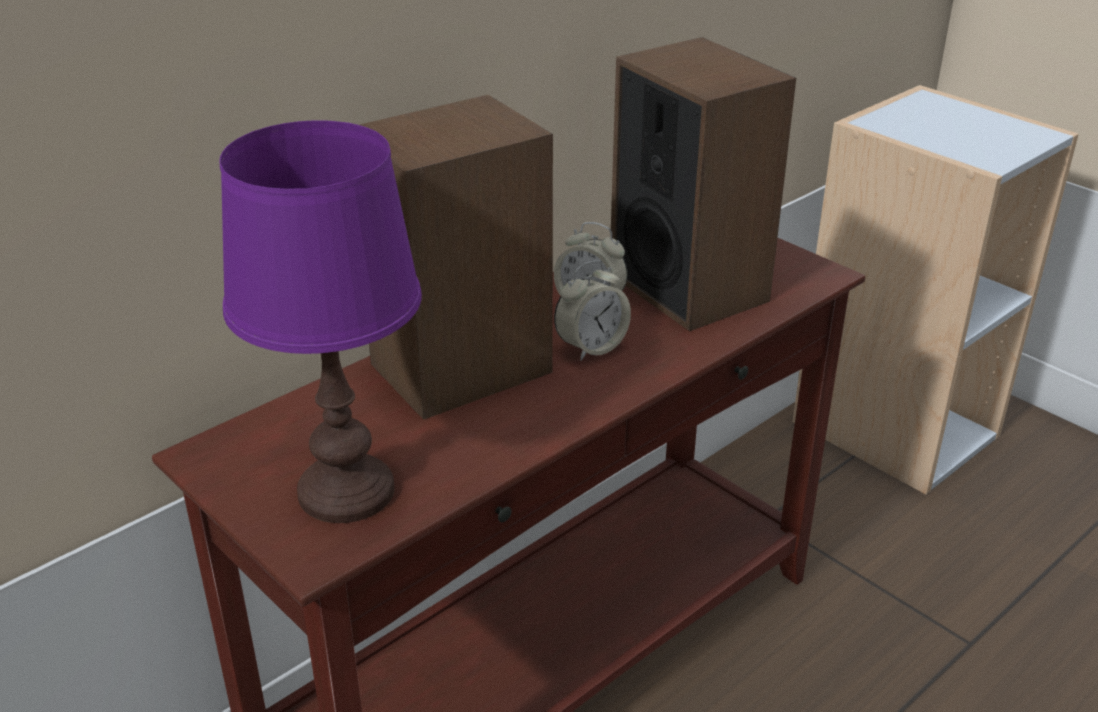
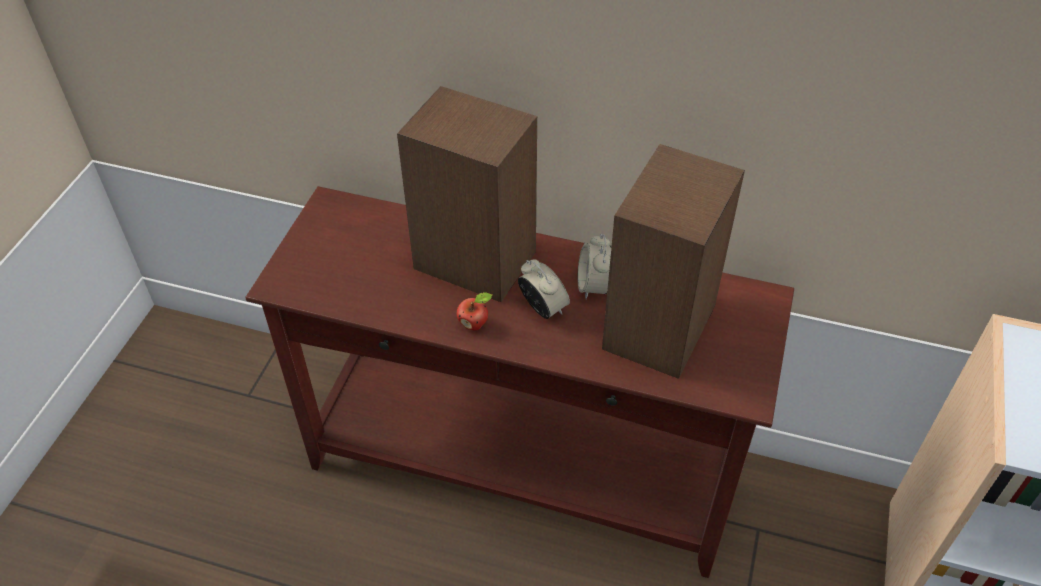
camera: 60 degrees right, 15 degrees up
(346, 490) = (332, 270): purple table lamp -> none
(570, 403) = (475, 324): none -> apple
(591, 347) = (543, 308): alarm clock -> alarm clock turned 150 degrees counterclockwise

